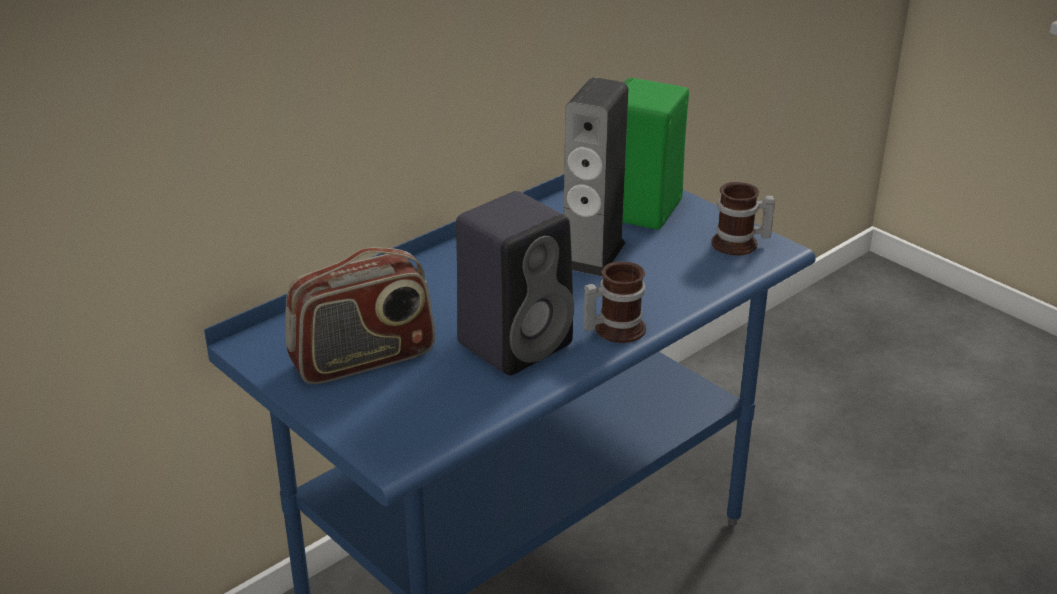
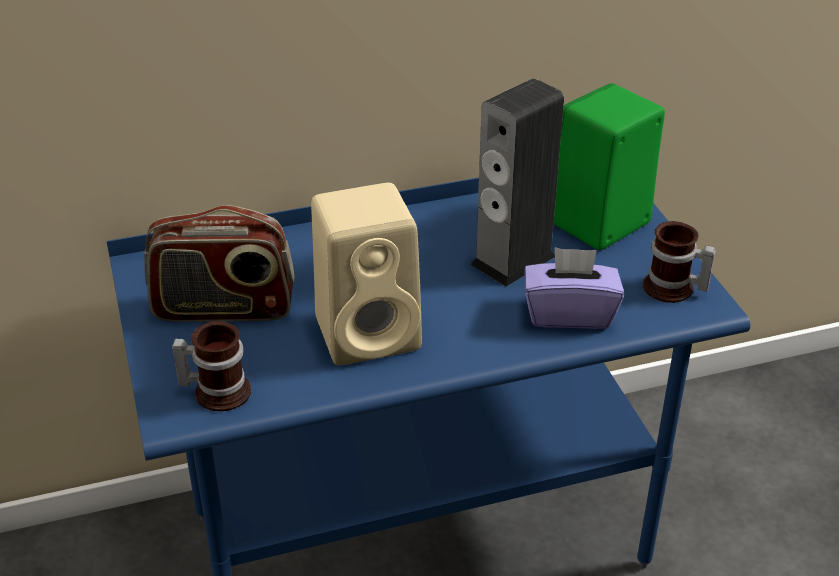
camera: 25 degrees right, 5 degrees up
(517, 342) = (371, 332): black speaker -> beige speaker
(614, 328) = (474, 346): mug -> mug (217, 390)
(672, 283) = (569, 313): none -> purple tissue box

